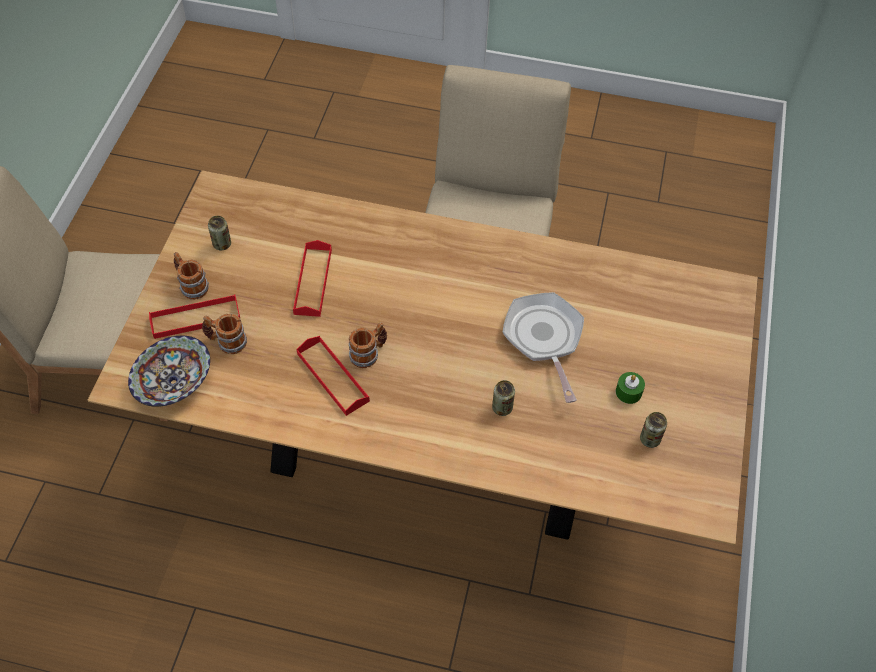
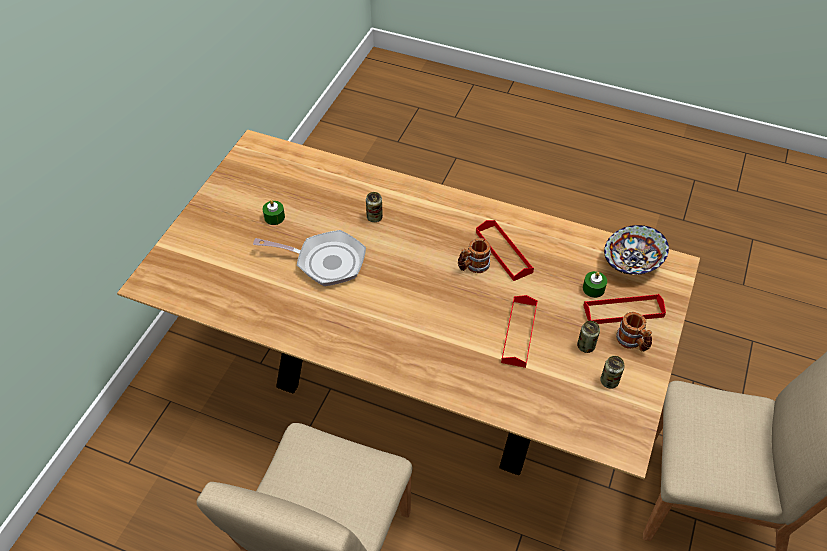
camera: 170 degrees left, 5 degrees down
(226, 342) = (593, 289): mug -> green candle
(544, 339) = (325, 262): frying pan -> frying pan turned 75 degrees counterclockwise
(650, 439) = (273, 187): can -> can (585, 346)

